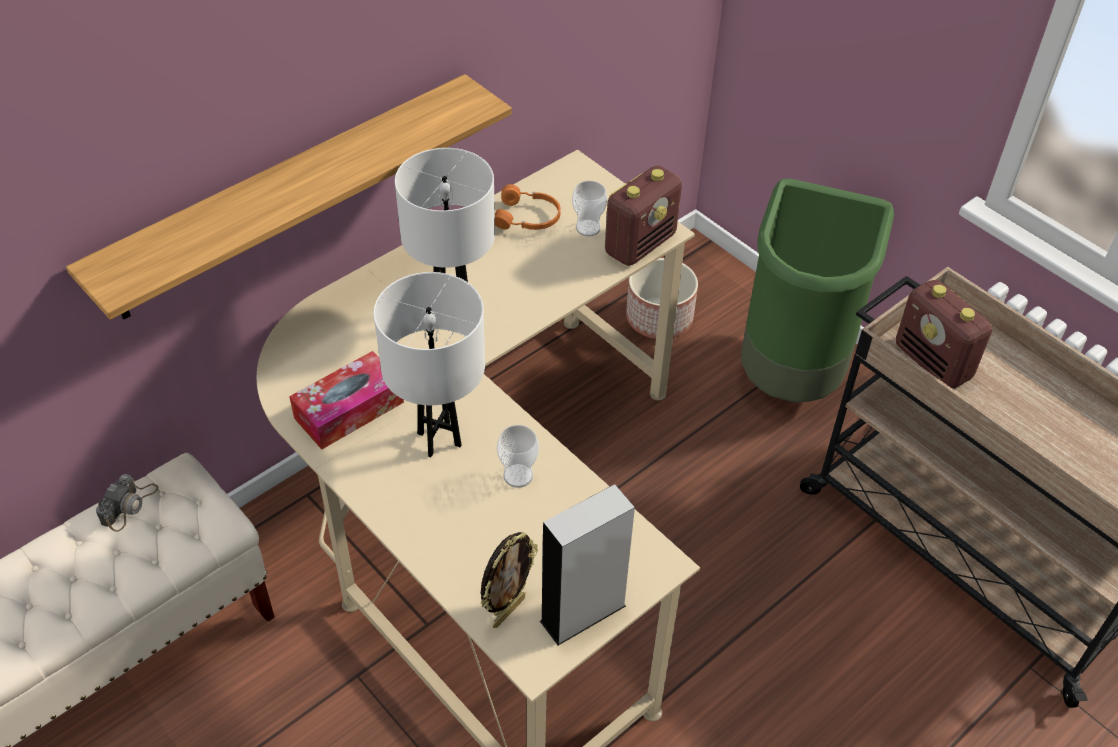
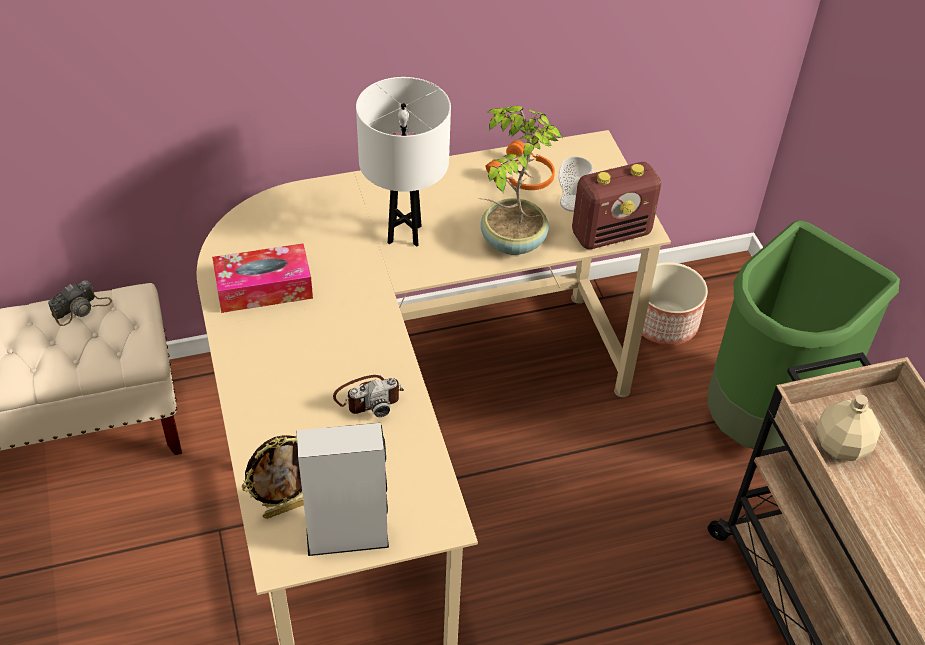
camera: 25 degrees right, 0 degrees up
(288, 196) = (284, 84): shelf -> none
(439, 439) = (322, 340): white table lamp -> none
(518, 475) = (368, 397): cup -> camera
(556, 282) = (511, 241): none -> potted plant
(933, 362) = (842, 446): radio -> beige bottle

